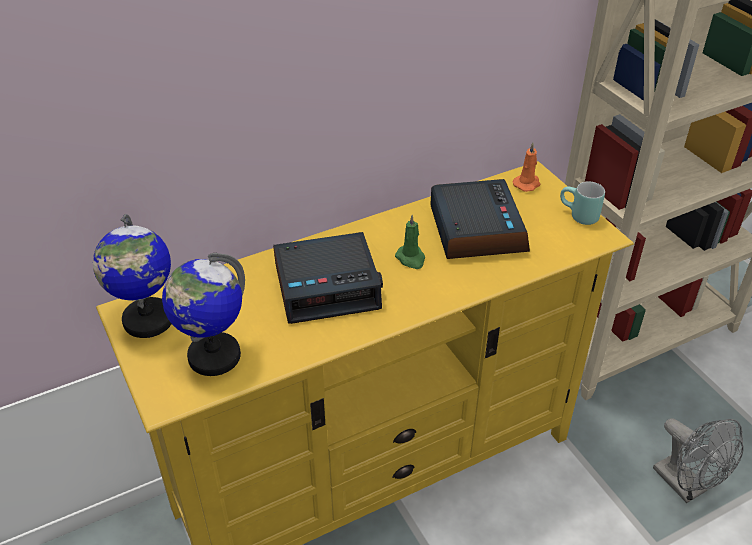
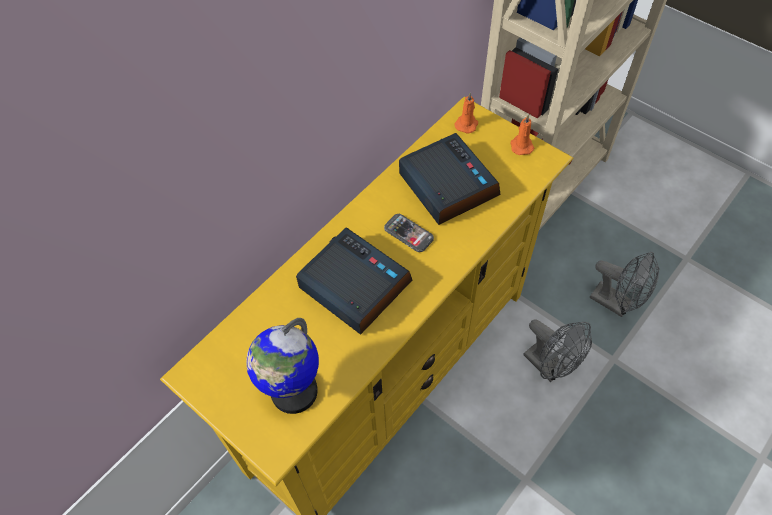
camera: 20 degrees left, 15 degrees up
(147, 320) = (216, 377): globe -> none
(328, 286) = (353, 285): alarm clock -> alarm clock turned 105 degrees counterclockwise
(411, 259) = (408, 234): green candle -> phone
(570, 527) = (550, 367): none -> grey fan
(577, 216) = (521, 145): turquoise mug -> orange candle

